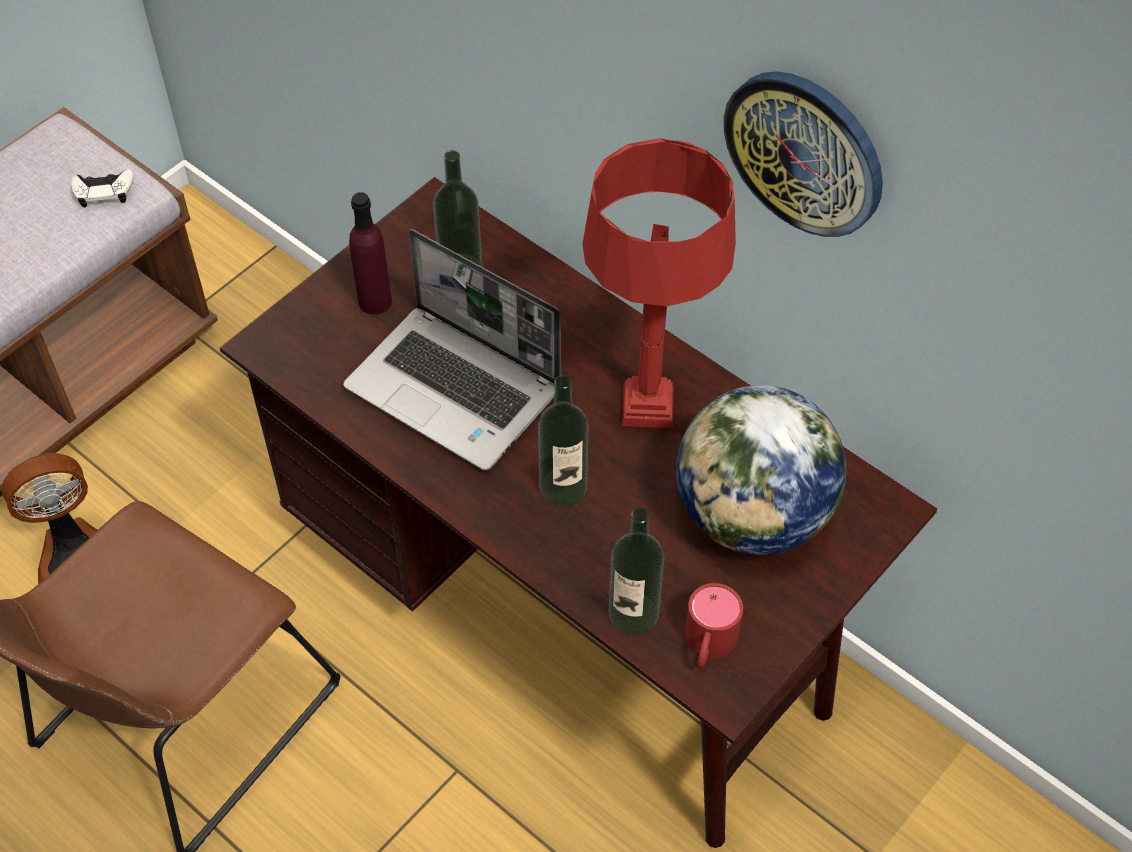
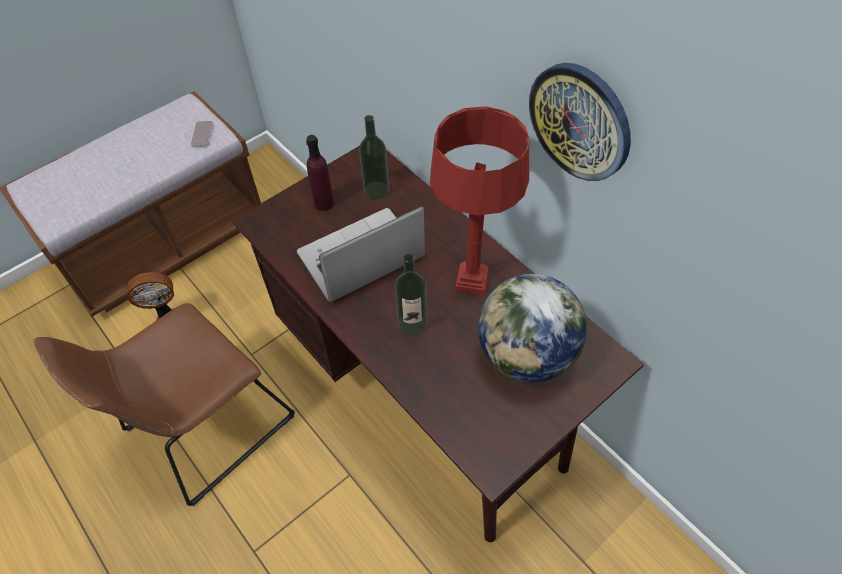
camera: 10 degrees right, 0 degrees up
(104, 191) = (202, 134): white game controller -> phone
(456, 389) = (360, 258): laptop -> laptop turned 105 degrees clockwise
(633, 613) = (441, 408): bottle -> none
(708, 645) = (485, 435): red mug -> none

